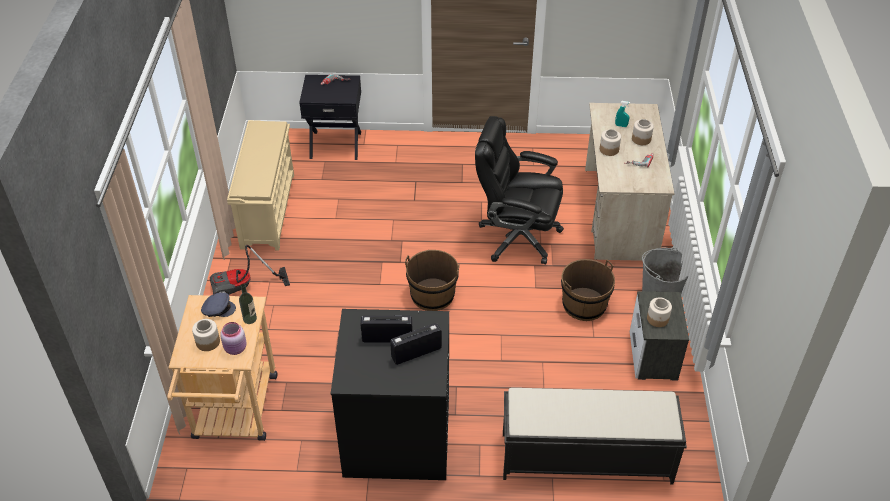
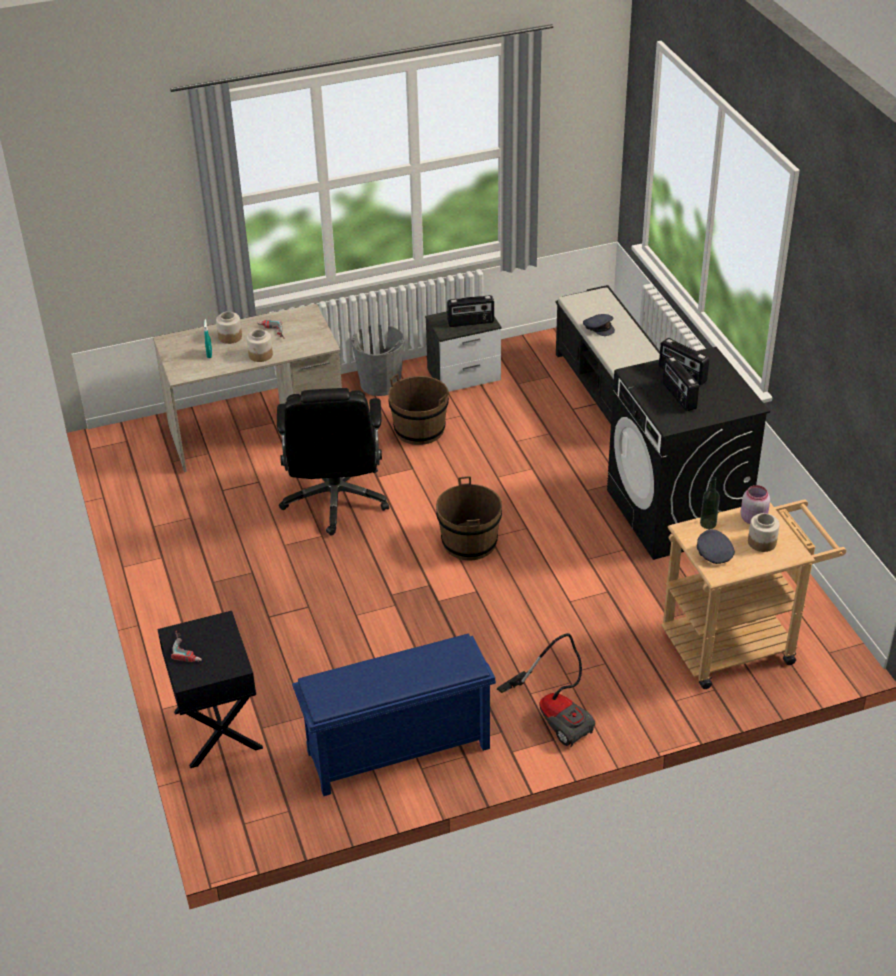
camera: 110 degrees left, 5 degrees down
(267, 210) = (397, 752): beige shoe rack -> blue shoe rack
(607, 404) = (599, 327): none -> grey cap
(658, 319) = (471, 322): jar -> radio

